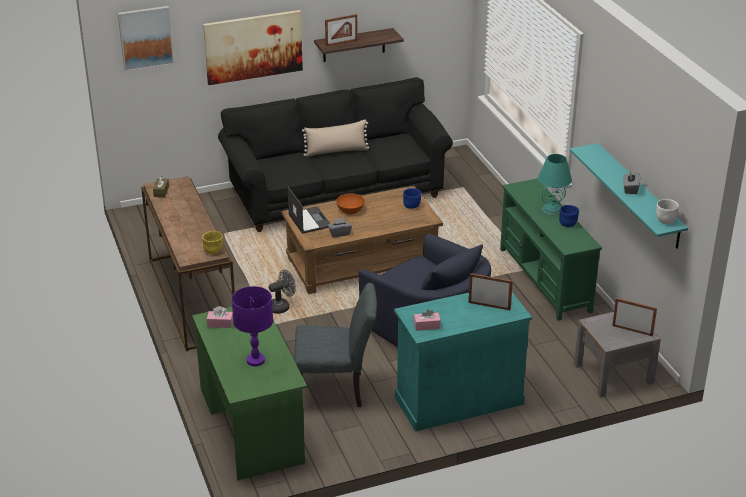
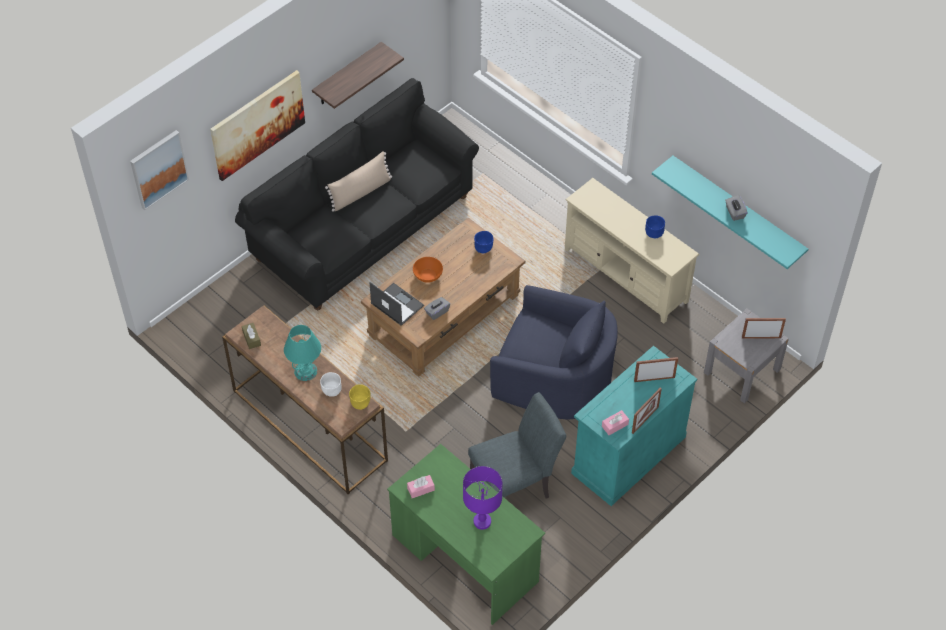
camera: 25 degrees left, 20 degrees up
(282, 306) = (403, 402): grey fan -> none
(341, 43) = (344, 86): picture frame -> picture frame (645, 420)
(545, 280) = (626, 275): green tv stand -> beige tv stand
(552, 209) = (629, 218): turquoise table lamp -> turquoise table lamp (305, 371)
(665, 221) = (785, 247): white bowl -> white bowl (331, 391)

